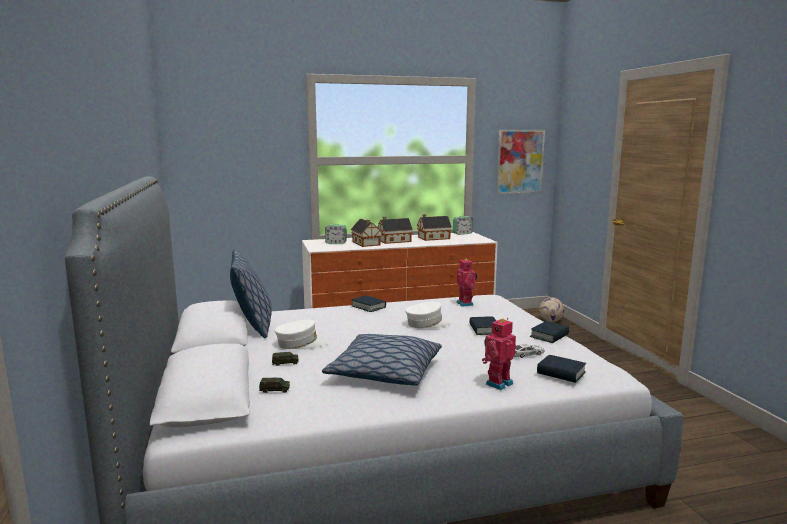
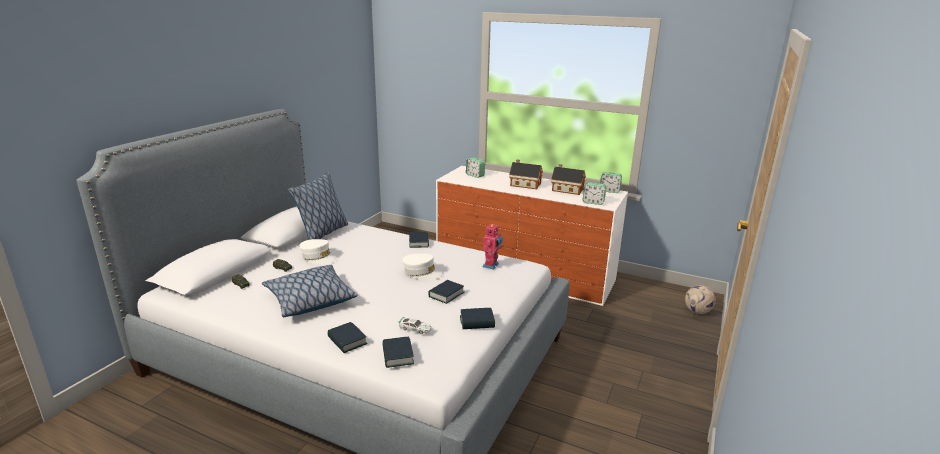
camera: 40 degrees right, 10 degrees up
(366, 243) = (496, 182): toy house -> none
(472, 241) = (593, 202): none -> alarm clock
(497, 383) = (347, 341): toy robot -> book
(519, 161) = (709, 121): picture -> none

